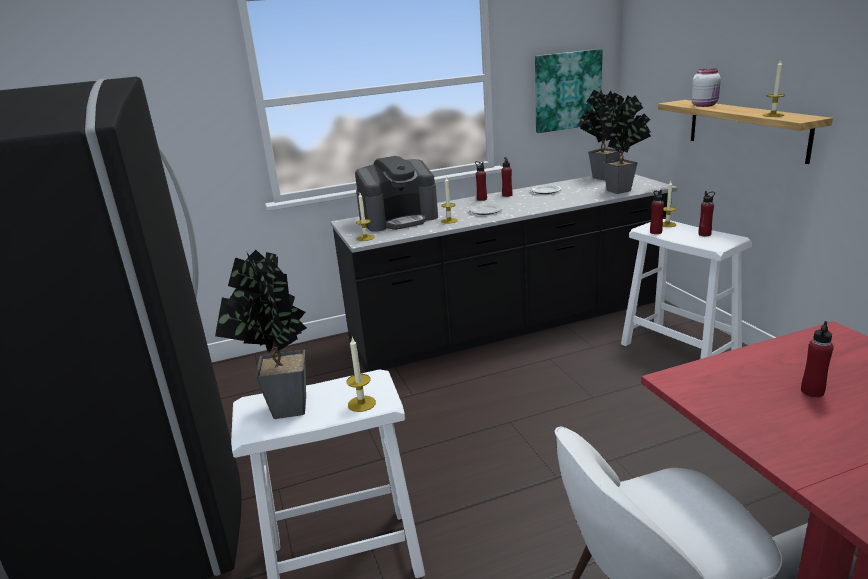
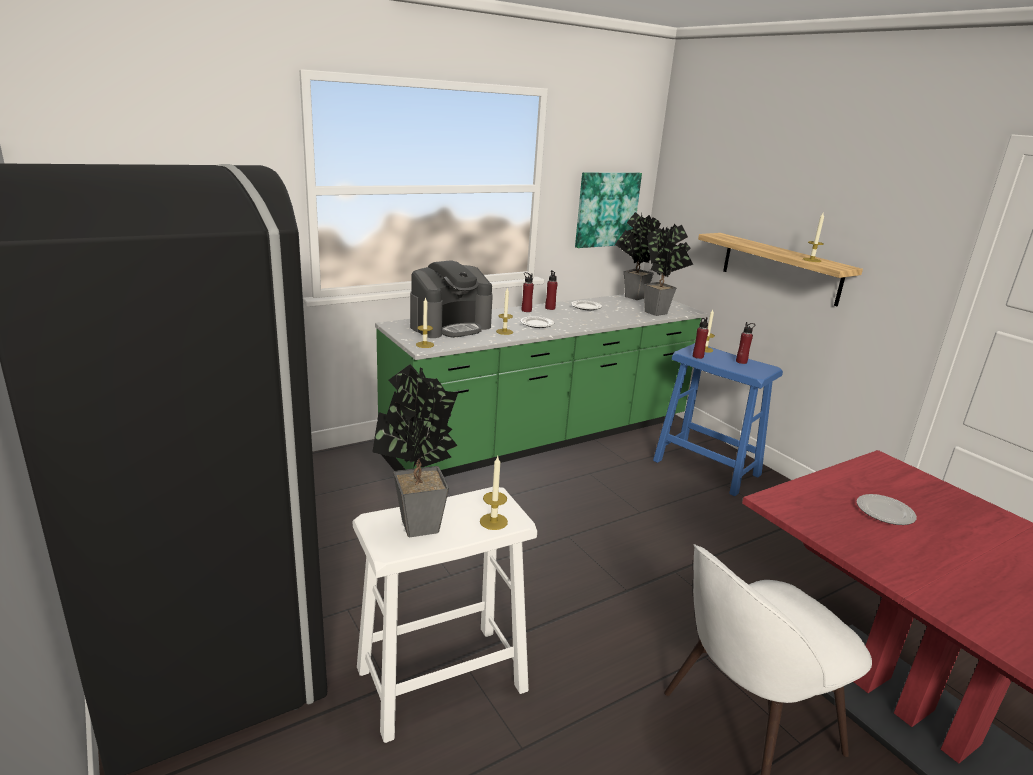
camera: 15 degrees left, 0 degrees up
(510, 325) = (542, 438): black counter -> green counter
(679, 350) = (707, 468): white stool -> blue stool
(705, 105) = (744, 241): white jar -> none
(812, 391) = (885, 512): red bottle -> plate

